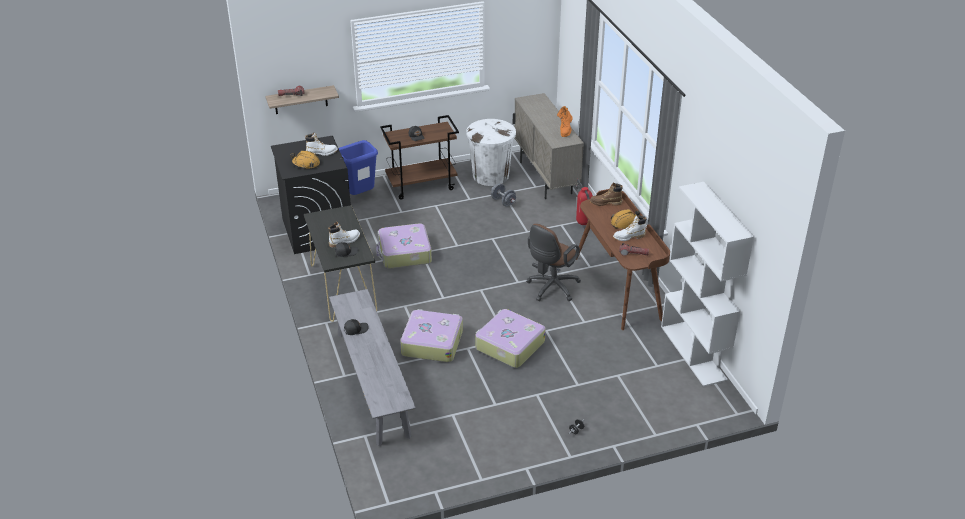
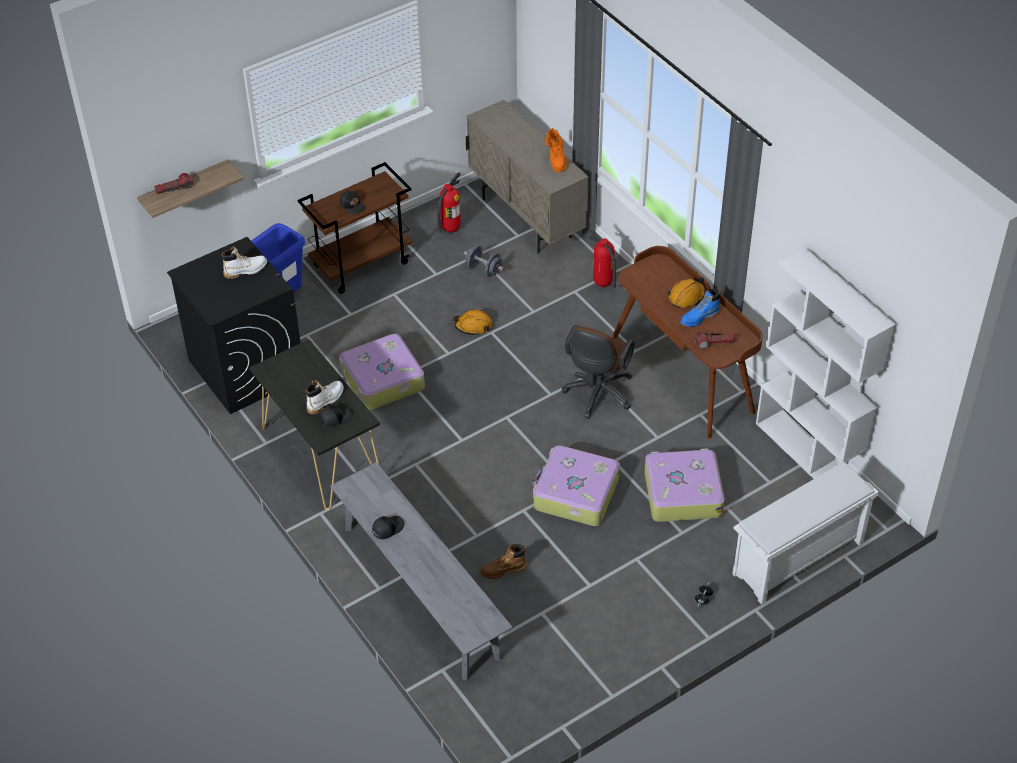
camera: 15 degrees left, 10 degrees up
(306, 164) = (232, 293): orange hard hat -> orange hard hat (473, 326)
(432, 342) = (474, 512): suitcase -> suitcase (682, 493)
(490, 176) = (450, 229): white trash can -> fire extinguisher
(605, 203) = (650, 269): brown boot -> brown boot (503, 570)
(629, 237) = (699, 318): white boot -> blue boot
(659, 419) = (797, 559): none -> white shoe rack

